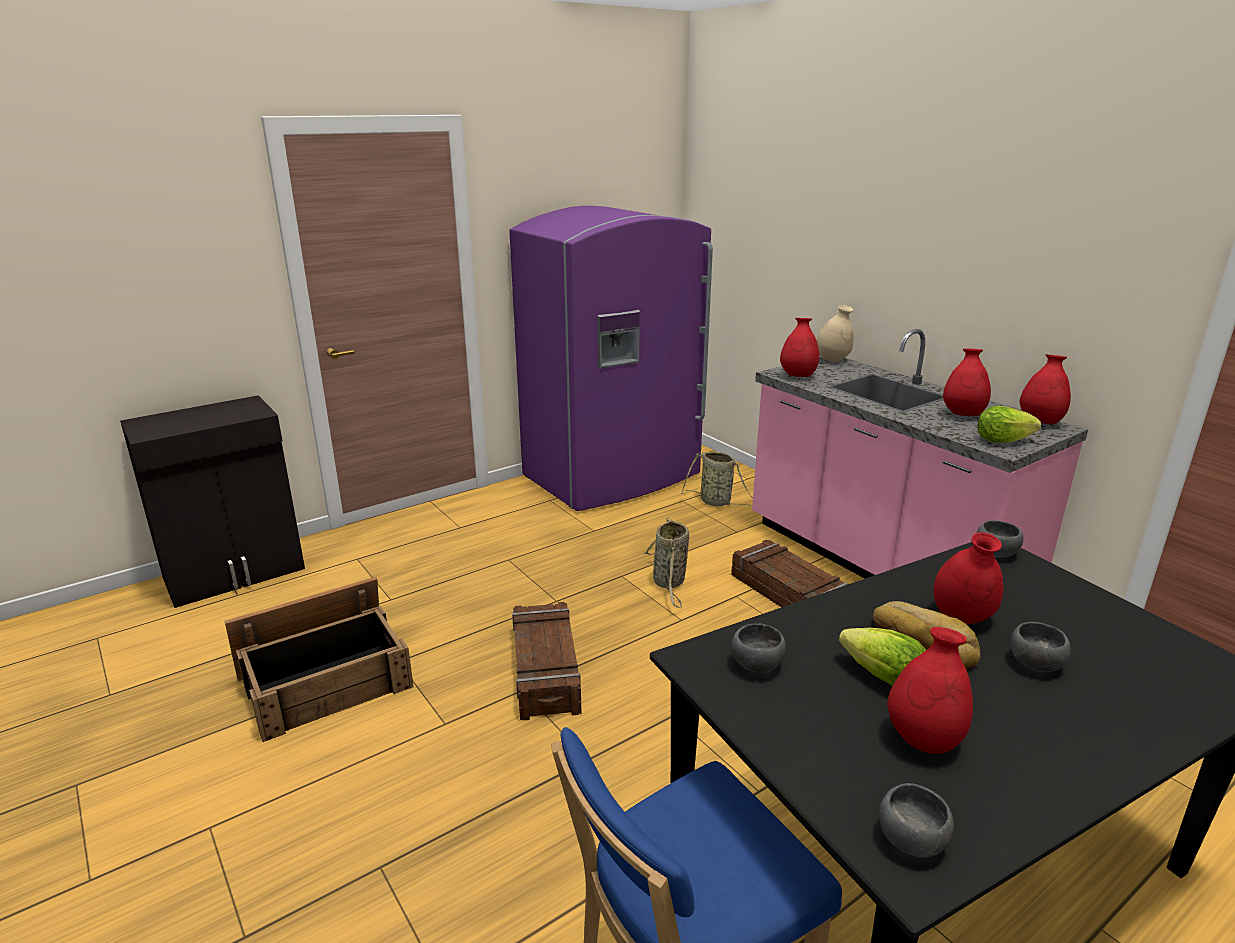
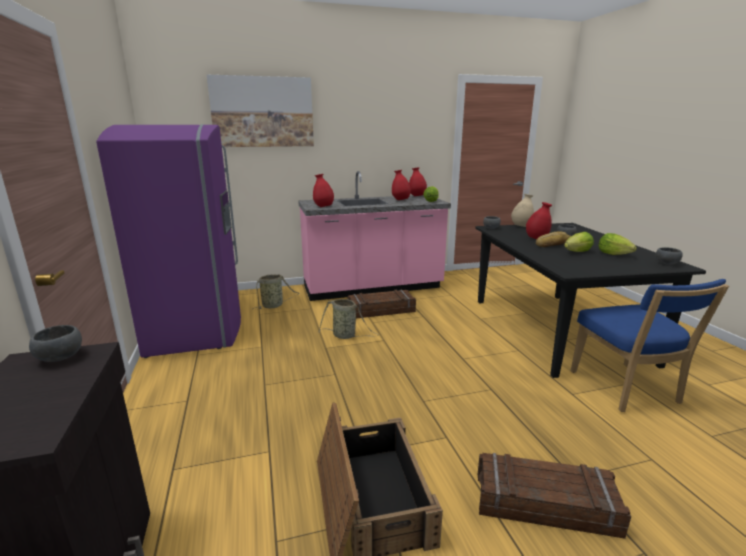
camera: 70 degrees left, 5 degrees down
(546, 669) = (407, 389): crate -> crate (544, 503)
(757, 666) = (573, 264): grey bowl -> grey bowl (62, 357)
(813, 192) = (262, 112): none -> picture
(832, 360) = (308, 201): beige vase -> beige vase (521, 226)
(923, 740) = (613, 254): red vase -> lettuce

